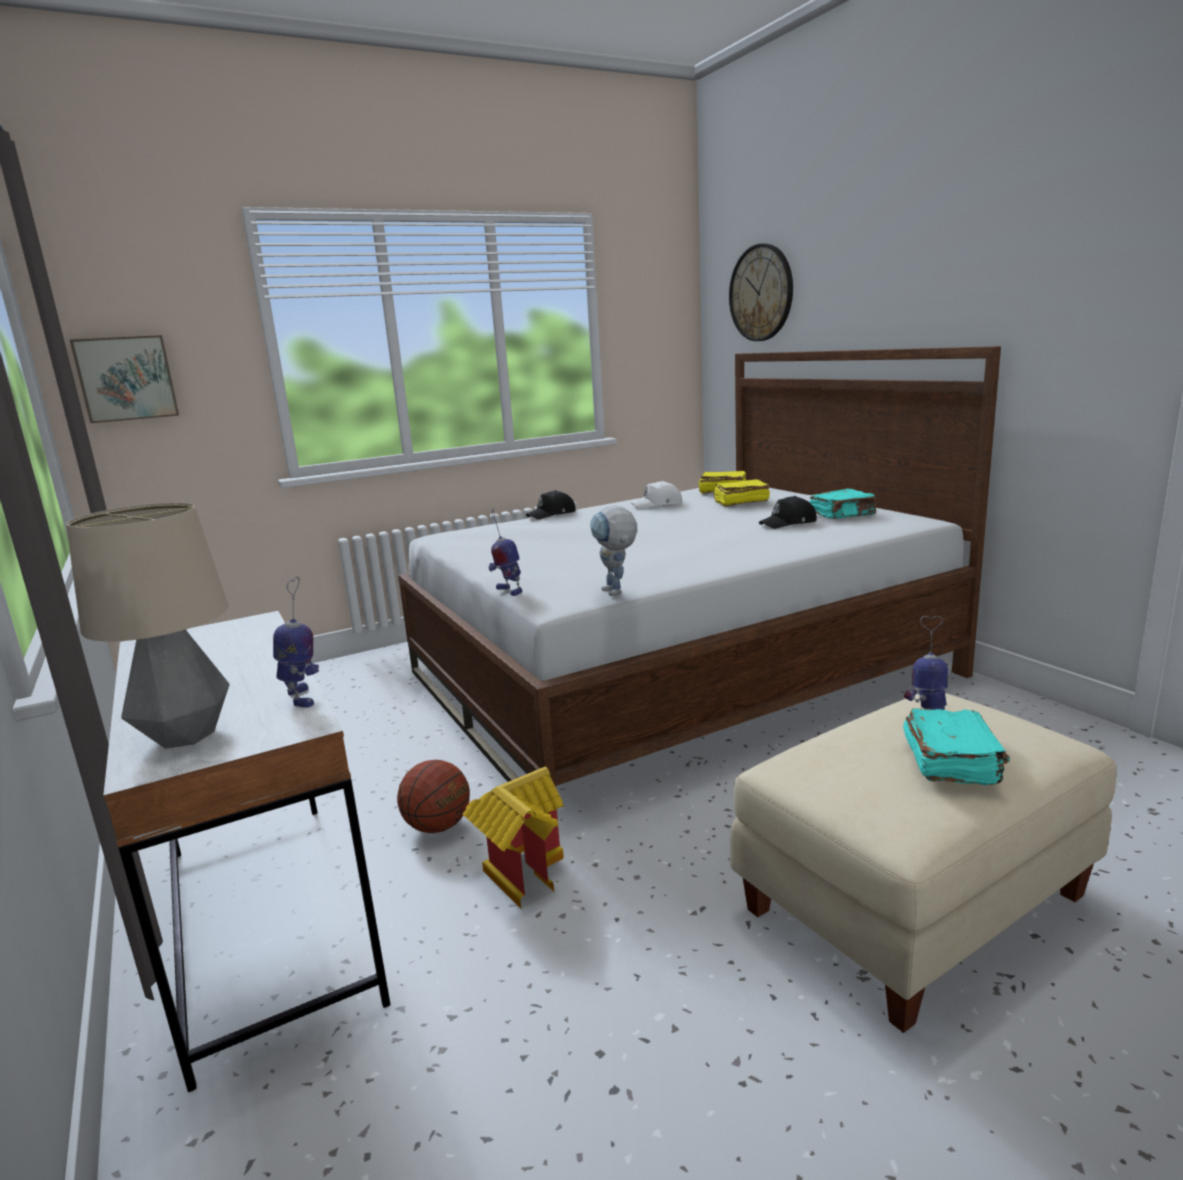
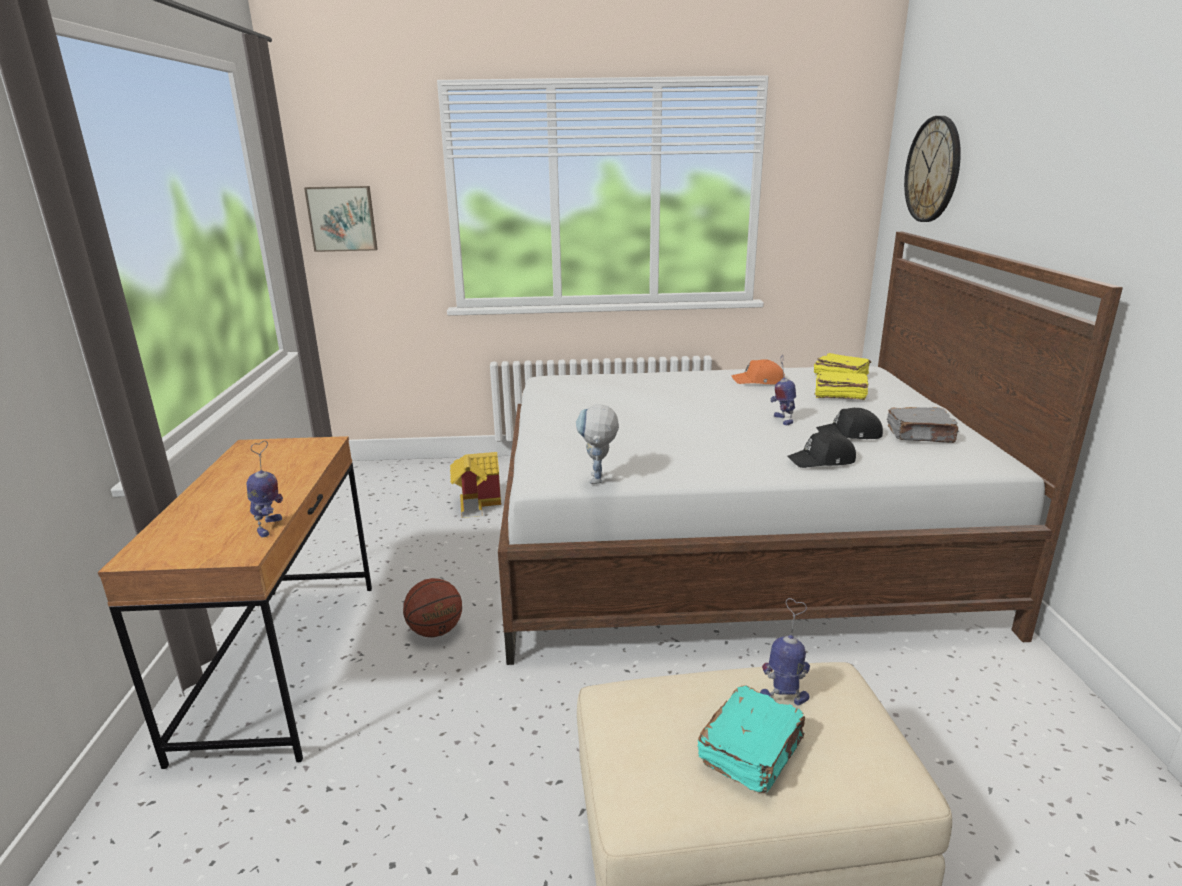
camera: 25 degrees right, 5 degrees up
(187, 736) = (180, 538): table lamp -> none
(267, 919) = (284, 664): white desk -> brown desk
(508, 591) = (524, 455): toy robot -> toy robot (782, 420)
(521, 871) = (460, 692): toy house -> toy house (477, 504)
(552, 514) = (656, 374): black cap -> black cap (822, 460)
(658, 504) = (759, 381): white cap -> orange cap
(843, 515) = (920, 436): turquoise book -> grey book

